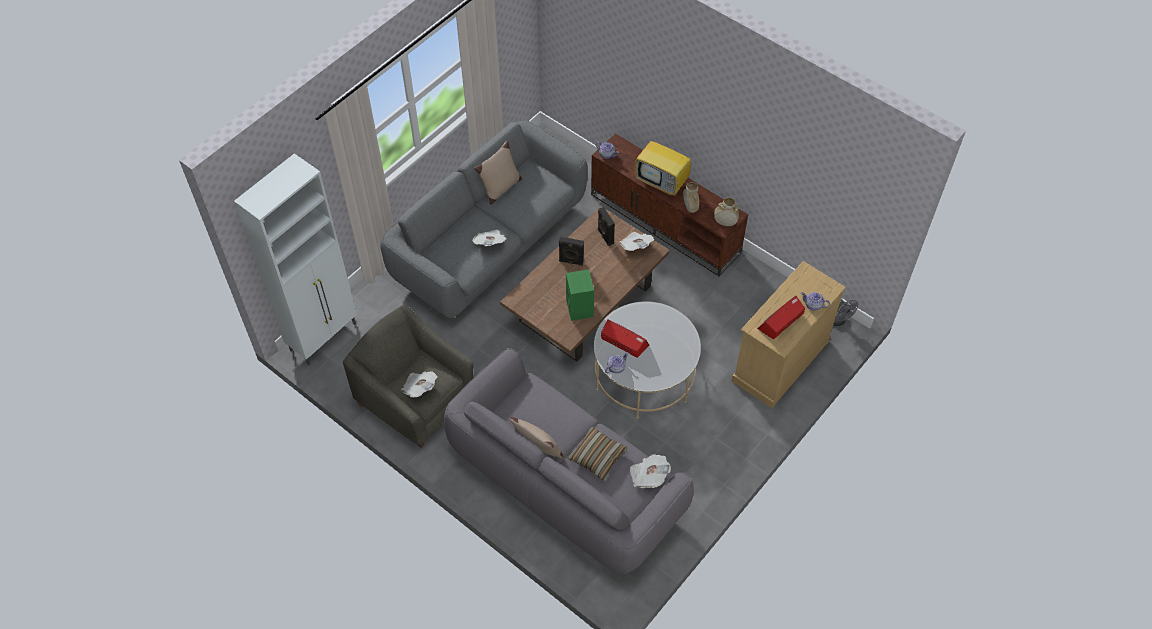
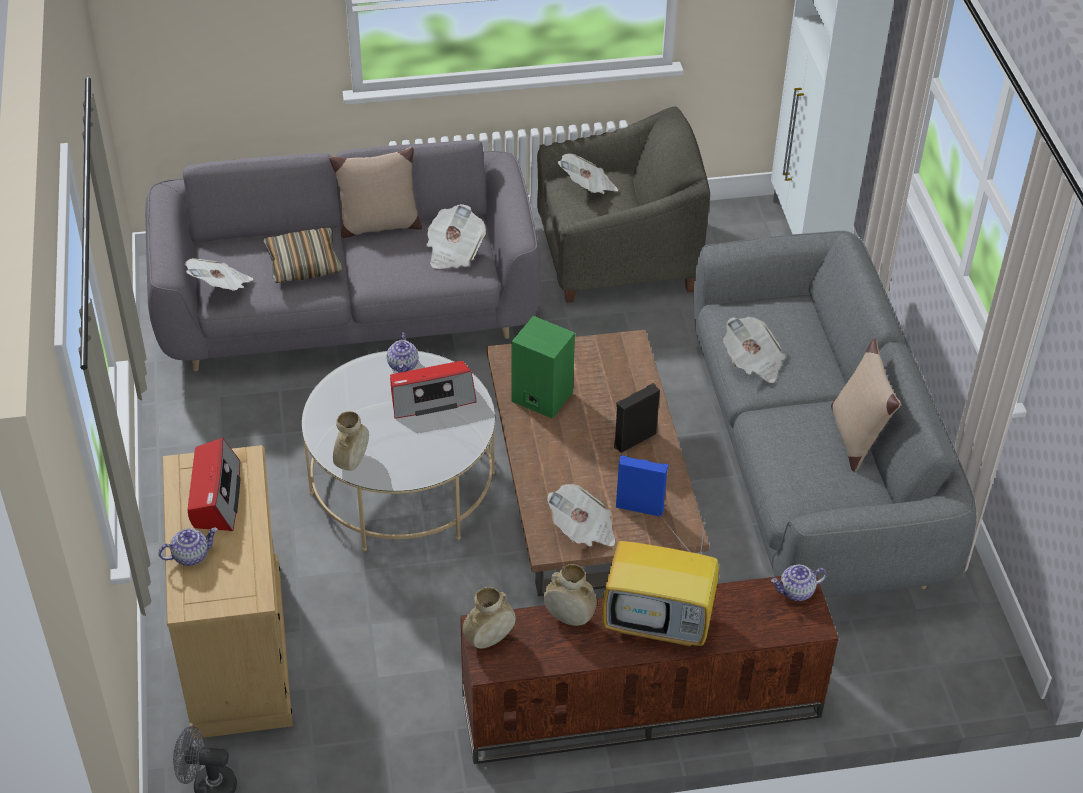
camera: 130 degrees right, 10 degrees down
(527, 401) = (453, 251): none -> newspaper
(605, 237) = (640, 506): black speaker -> blue speaker
(662, 182) = (660, 621): television -> television turned 150 degrees counterclockwise
(687, 341) = (352, 462): none -> beige vase

